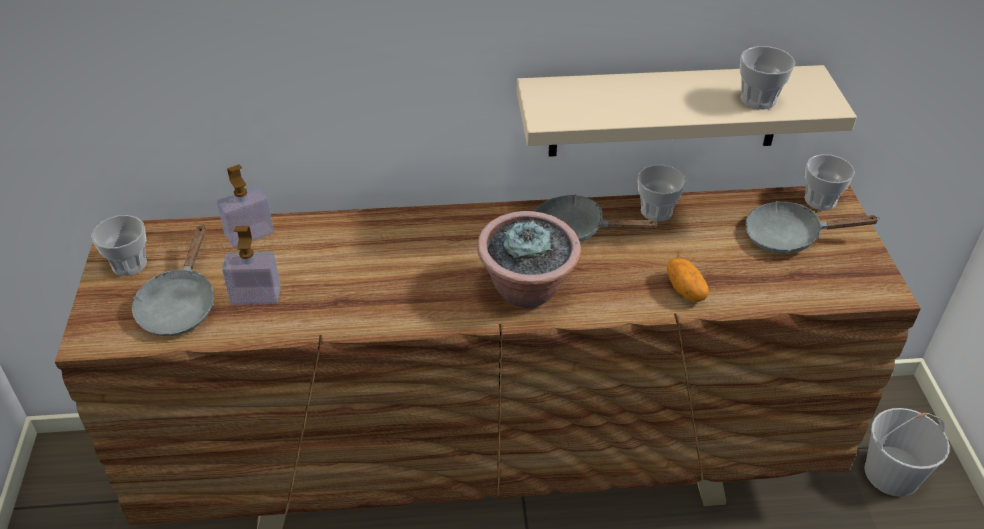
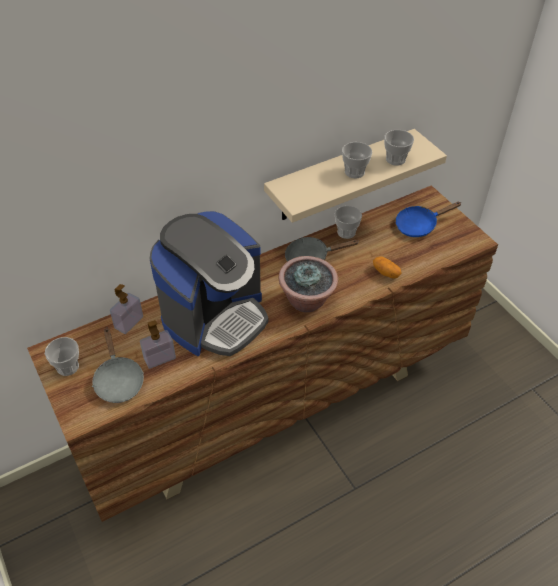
camera: 25 degrees left, 5 degrees up
(373, 266) = (215, 317): none -> coffee machine
(789, 237) = (419, 225): grey frying pan -> blue frying pan
(820, 200) = (423, 199): cup -> cup (354, 172)
(892, 473) = (478, 327): white bucket -> none

